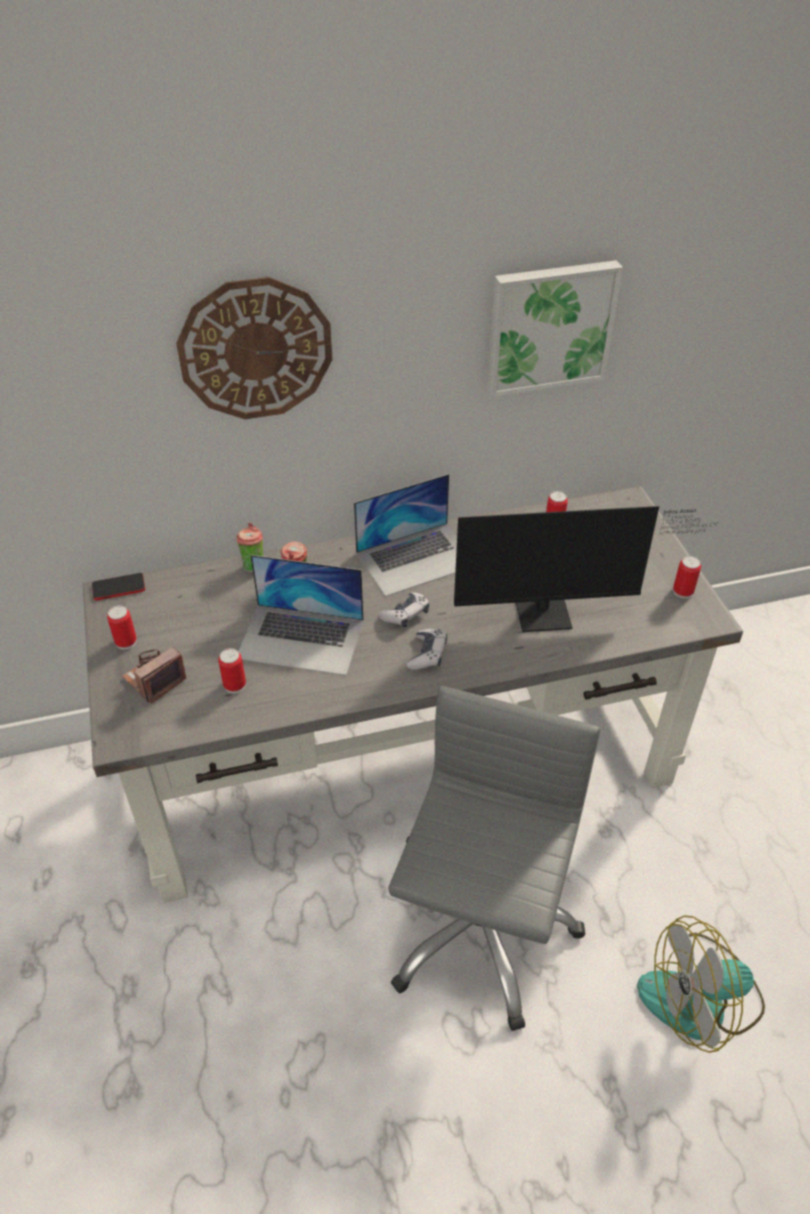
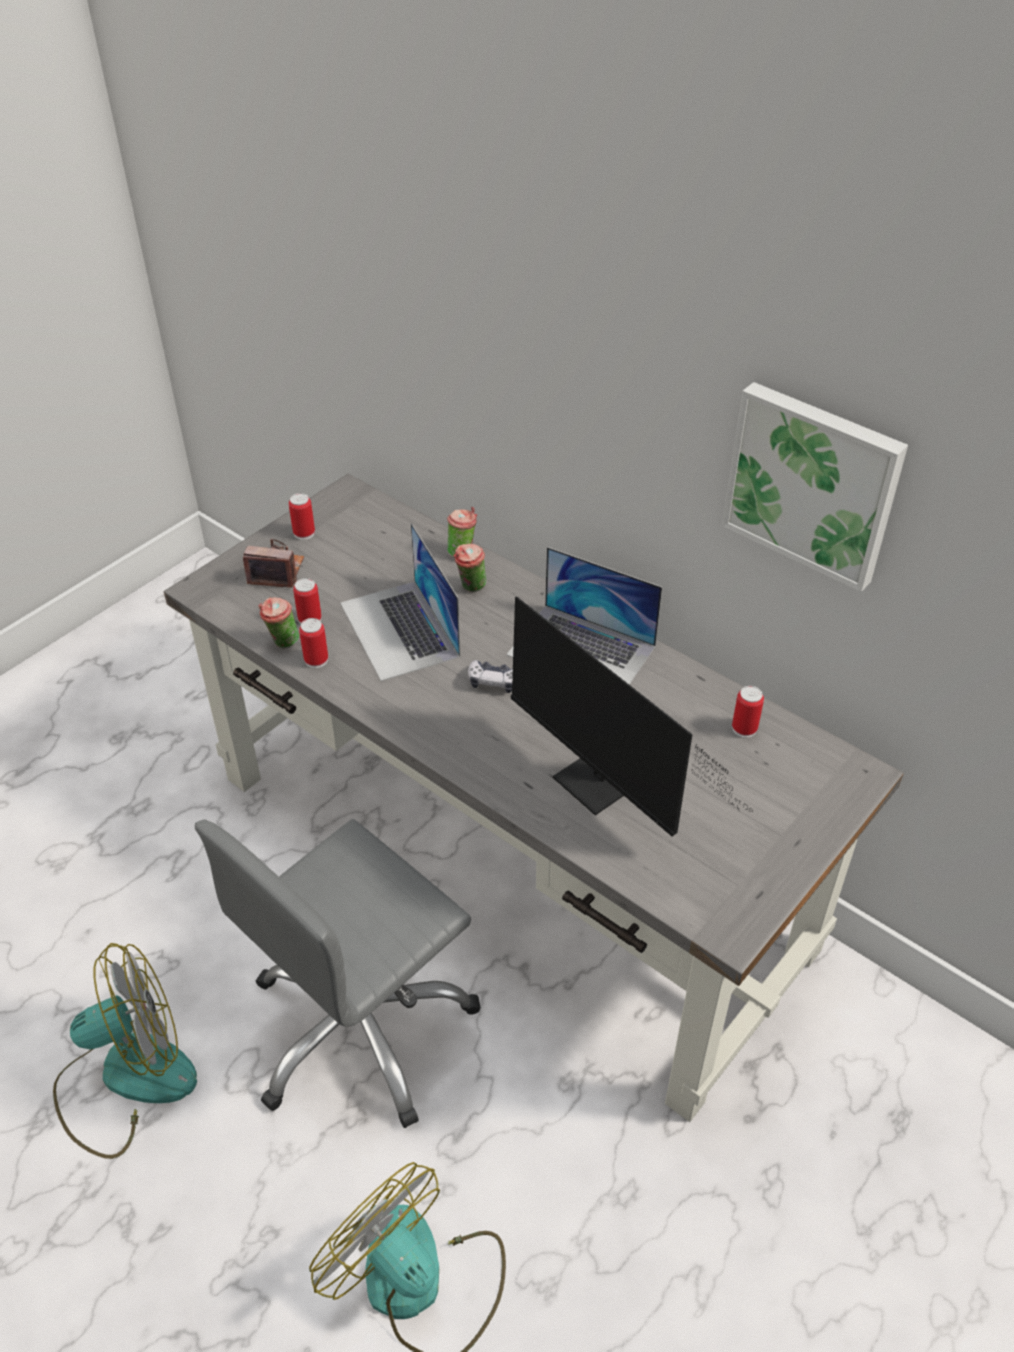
camera: 55 degrees right, 0 degrees up
(118, 587) = (360, 494): phone -> none
(244, 714) = (282, 643): none -> cup
(255, 349) = (510, 330): wall clock -> none
(406, 1131) = (125, 1079): none -> fan
(427, 654) = (456, 722): game controller -> none
(478, 930) = (361, 1027): grey office chair -> grey office chair turned 150 degrees clockwise
(683, 591) = (752, 888): can -> can (316, 660)

